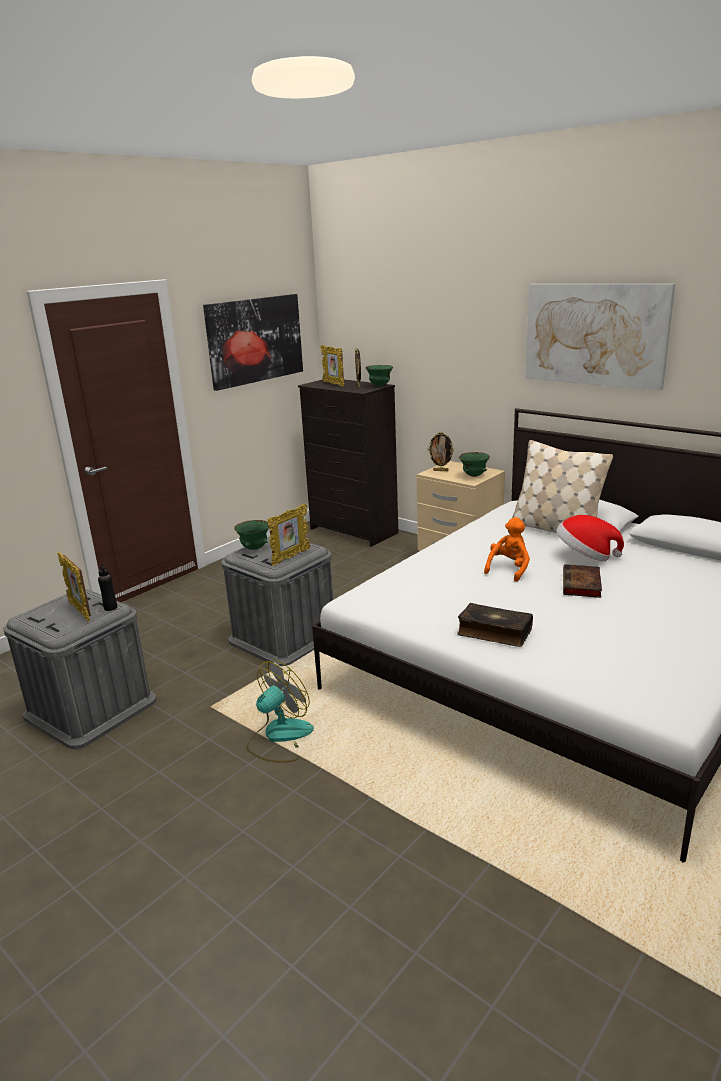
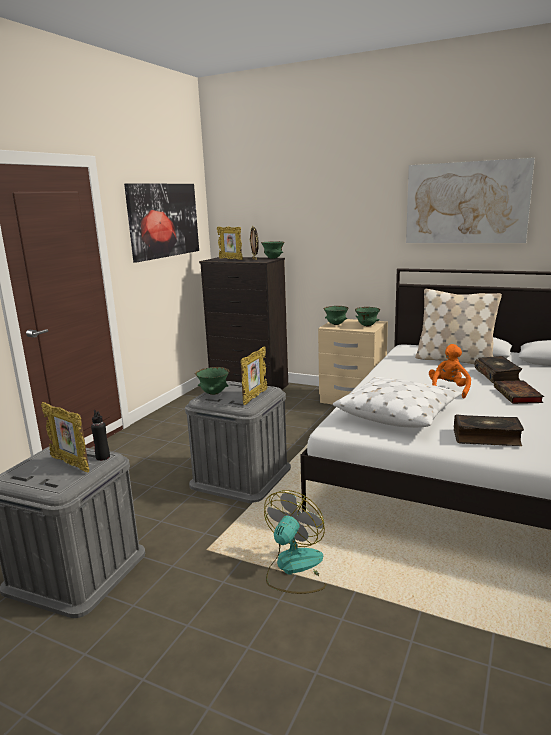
camera: 15 degrees left, 5 degrees down
(426, 592) = (397, 413): none -> white pillow
(441, 470) = (336, 324): picture frame -> green bowl
(585, 556) = (498, 376): hat -> book

